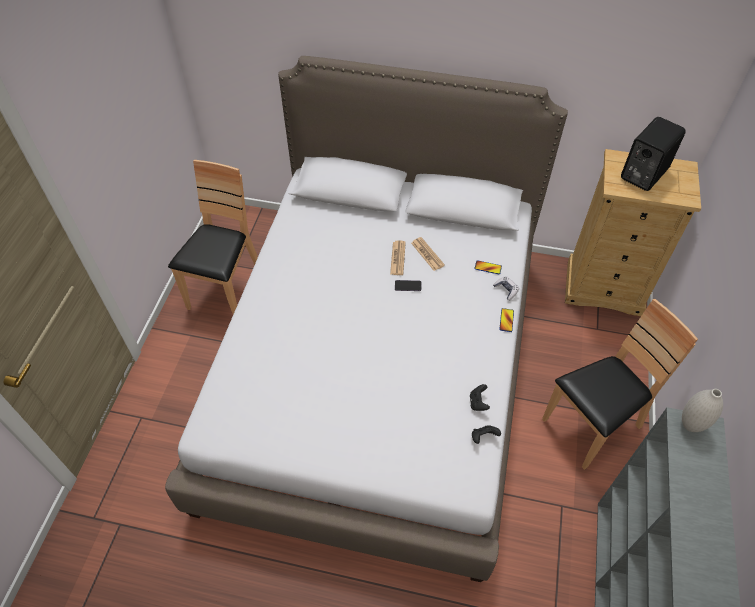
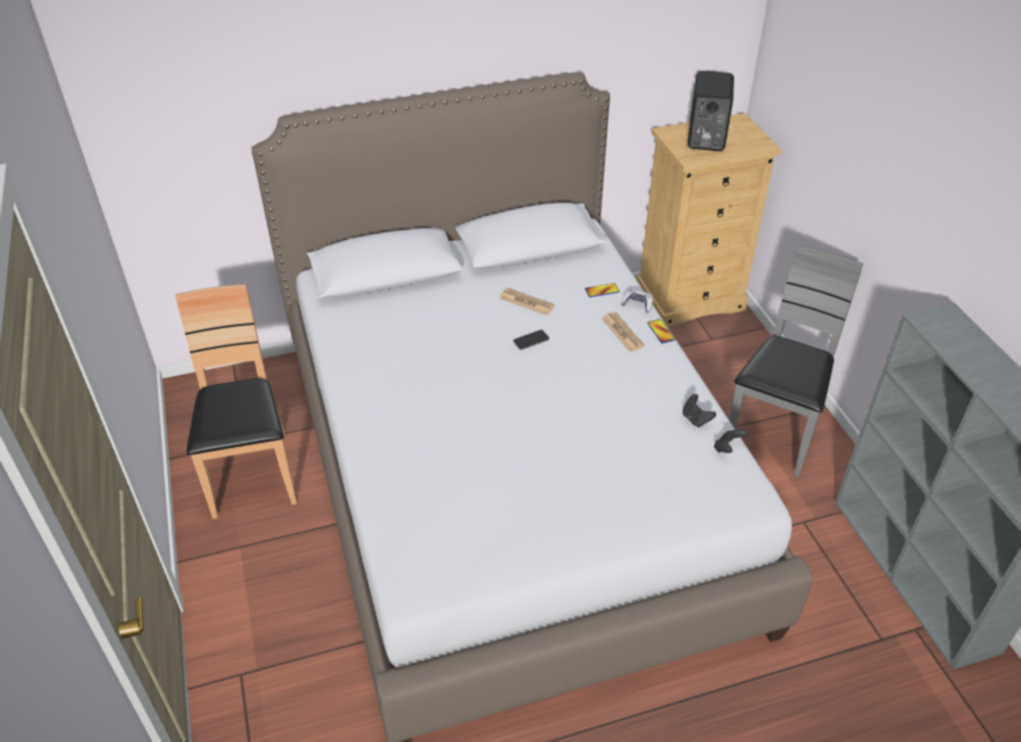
camera: 30 degrees left, 10 degrees down
(398, 258) = (497, 318): newspaper -> newspaper (622, 332)
(591, 425) = (774, 432): brown chair -> grey chair
(690, 425) = (934, 320): white vase -> none

